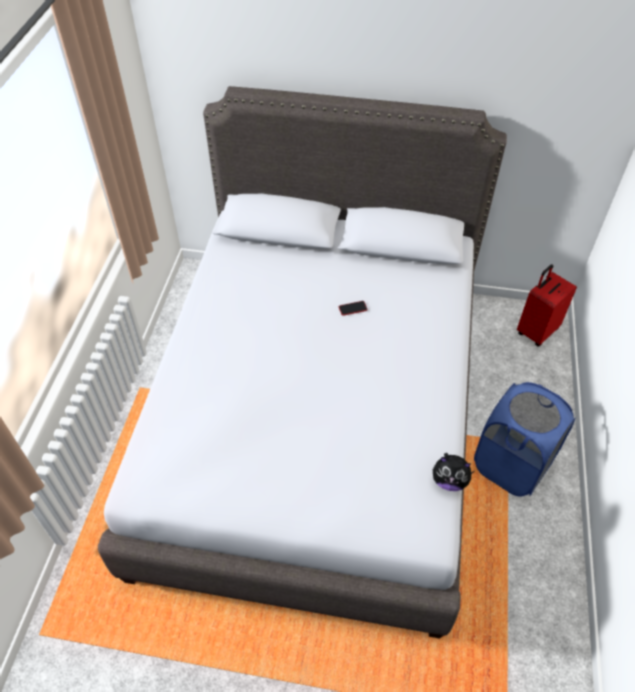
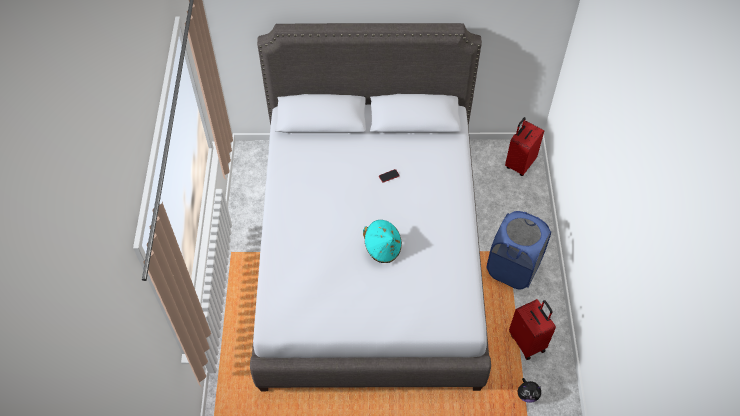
camera: 10 degrees left, 5 degrees up
(323, 403) = (382, 248): none -> turquoise hat
(449, 481) = (474, 287): plush toy -> plush toy (527, 395)
(521, 575) = (528, 342): none -> red suitcase

